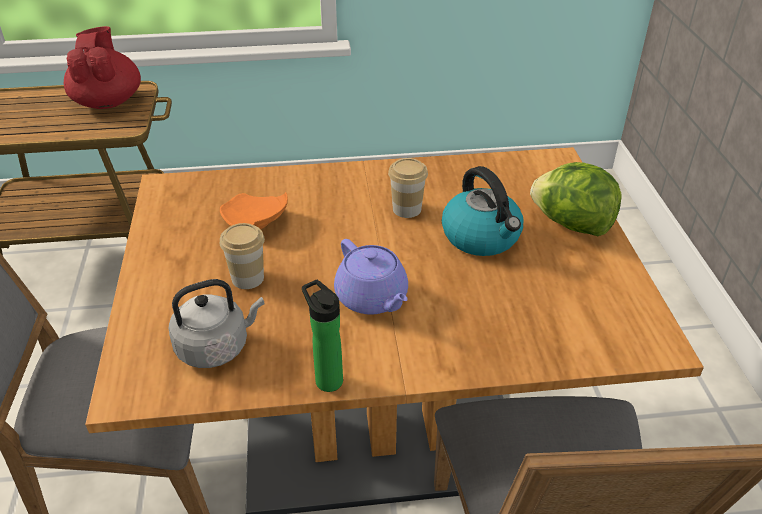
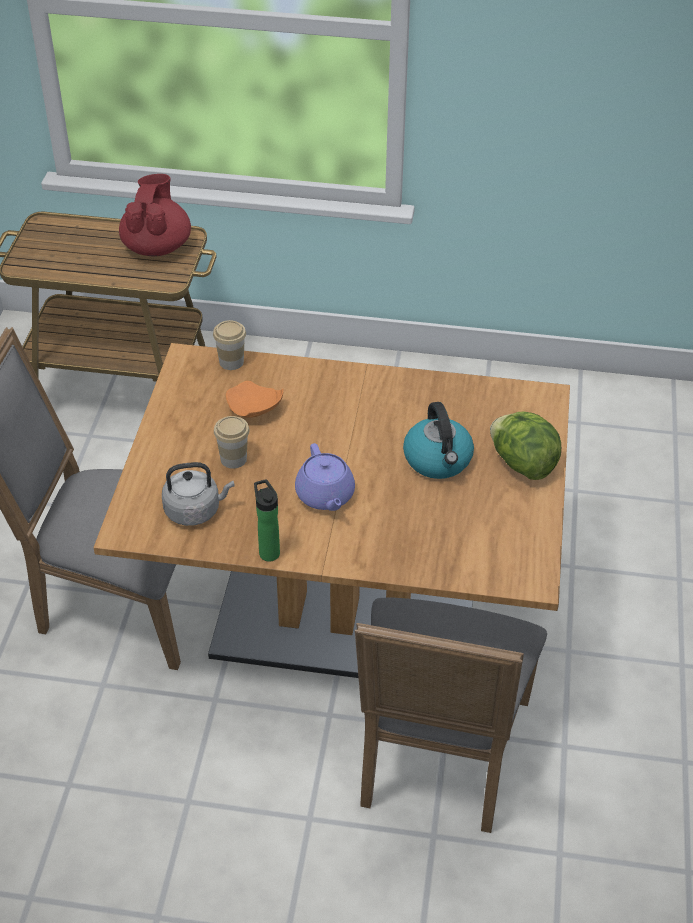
camera: 15 degrees right, 5 degrees up
(407, 209) = (385, 421): cup -> cup (231, 362)

